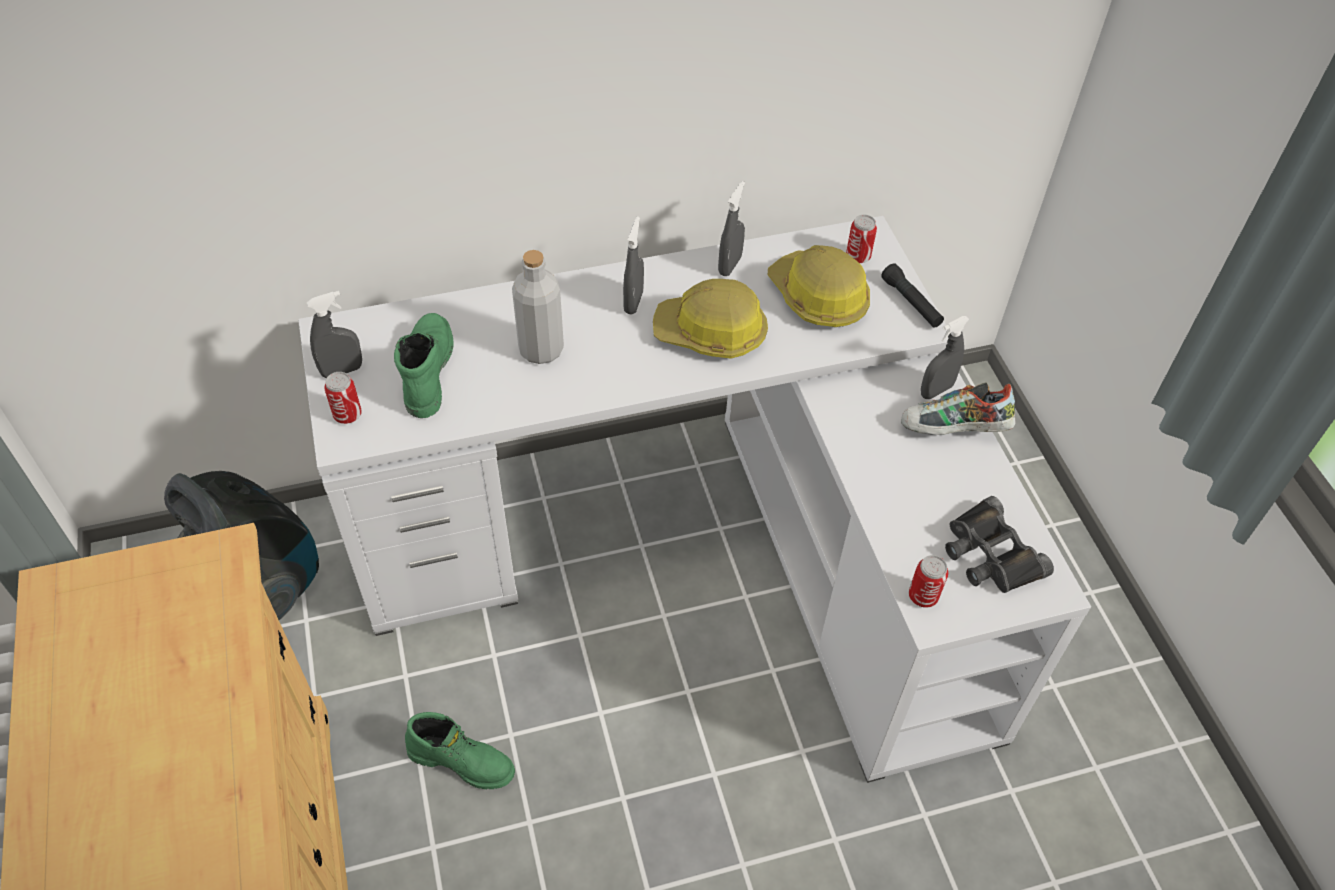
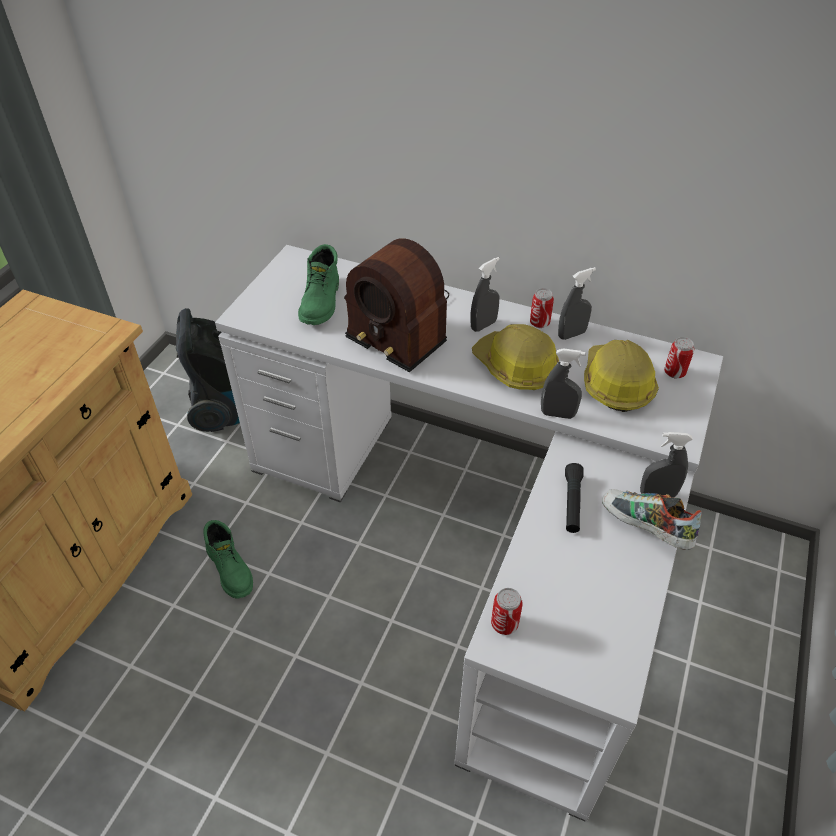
camera: 40 degrees right, 5 degrees down
(342, 371) = (279, 280): grey spray bottle -> grey spray bottle (557, 414)
(347, 415) = (257, 304): can -> can (539, 323)
(426, 371) = (322, 303): green boot -> green boot turned 150 degrees clockwise
(541, 350) = (398, 324): grey bottle -> radio
(911, 303) = (687, 422): black flashlight -> black flashlight (572, 503)
(990, 554) = (586, 630): black binoculars -> none

